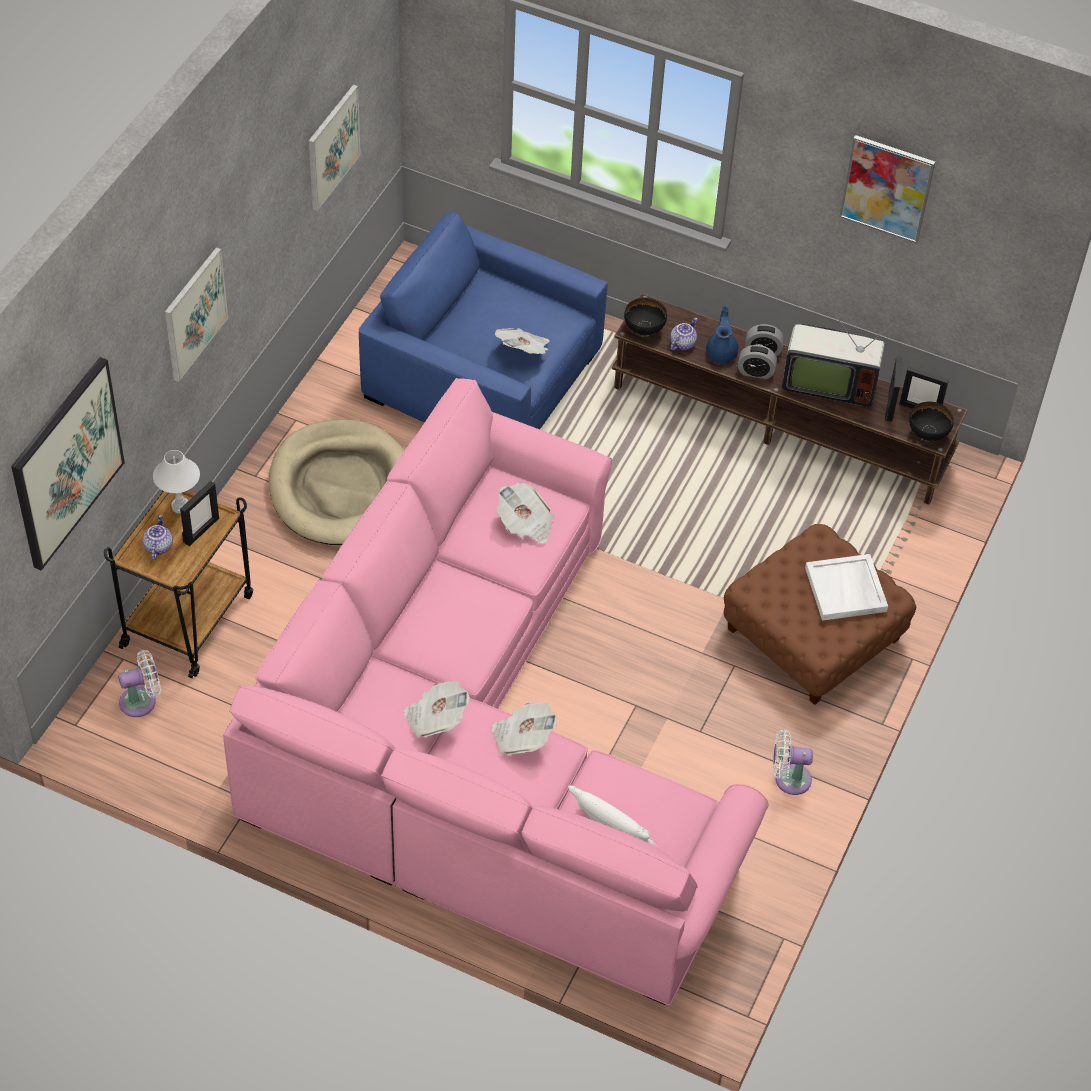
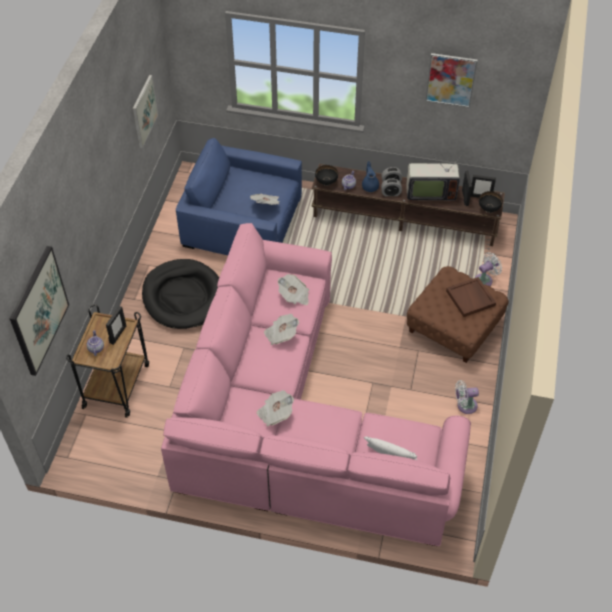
camera: 10 degrees left, 0 degrees up
(142, 701) = (102, 436): white fan -> white fan (485, 280)
(180, 506) = (103, 323): white table lamp -> none
(194, 314) = (91, 213): picture -> none
(342, 488) = (183, 296): beige dog bed -> black dog bed
(522, 738) = (326, 414): newspaper -> newspaper (281, 334)
(846, 590) = (471, 298): white tray -> brown tray

